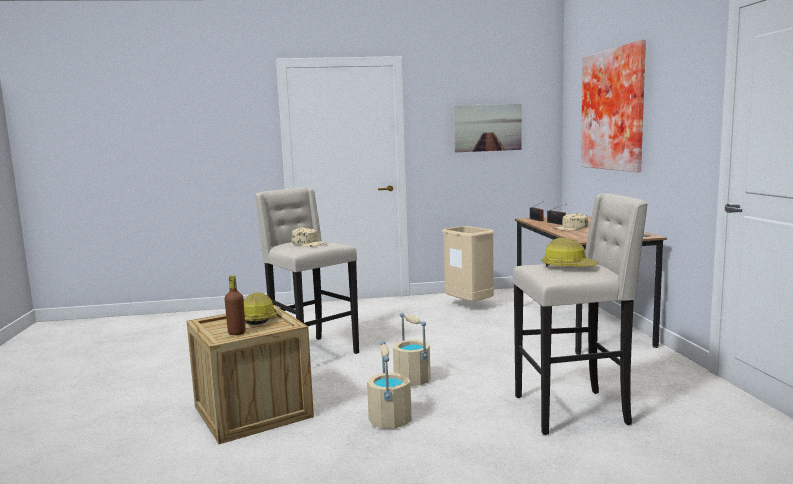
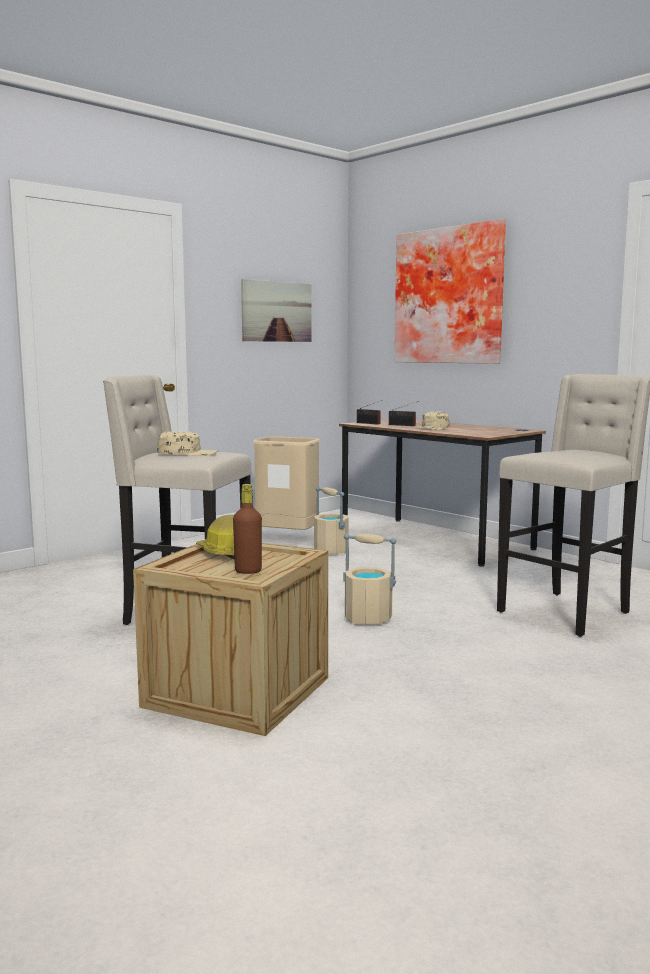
camera: 35 degrees left, 0 degrees up
(389, 420) = (419, 660): beige bucket -> beige bucket (331, 551)
(568, 267) = (568, 452): hard hat -> none

